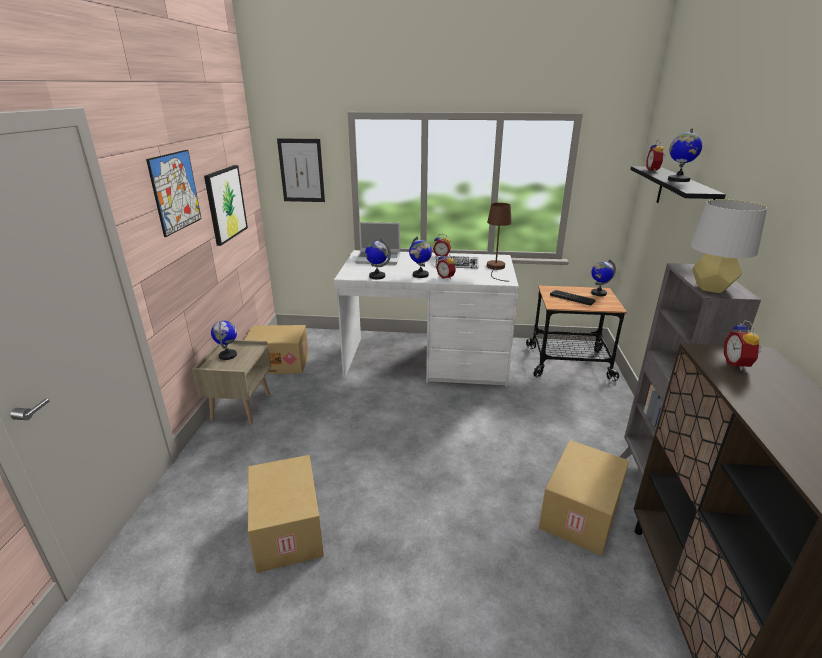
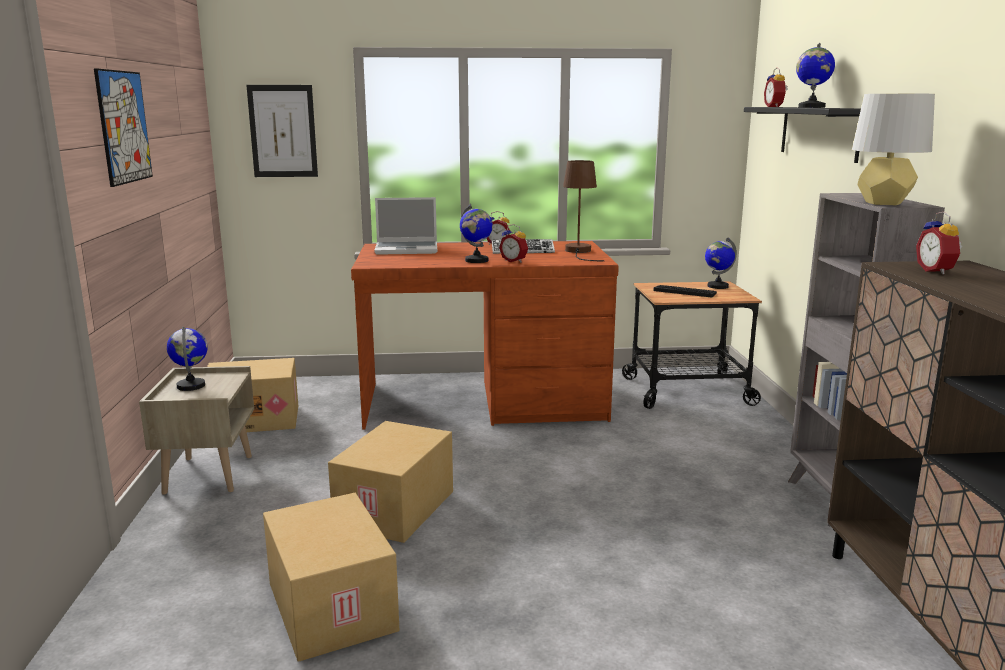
camera: 10 degrees left, 10 degrees down
(225, 204) = (178, 166): picture -> none
(377, 276) = (414, 264): globe -> none
(427, 361) = (485, 402): white desk -> brown desk
(581, 514) = (757, 546): cardboard box -> cardboard box (396, 509)

